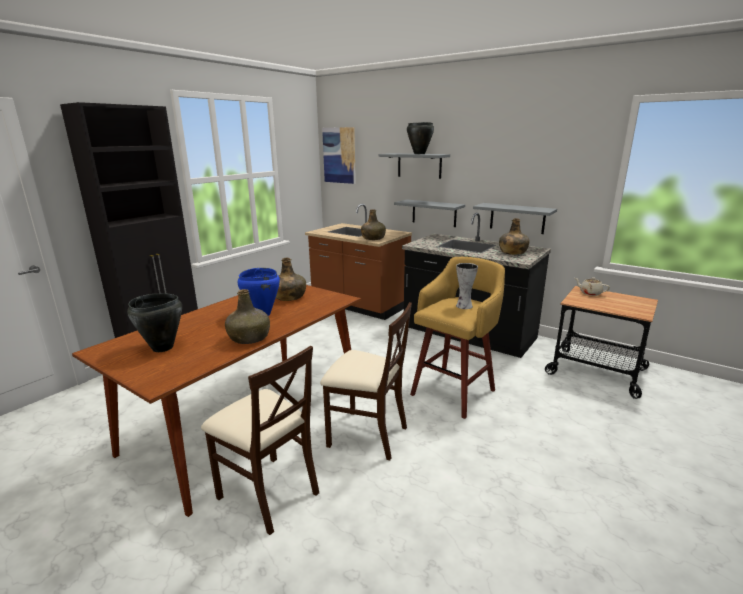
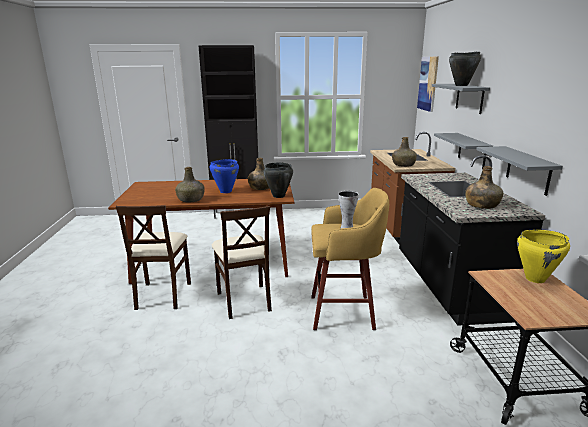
camera: 50 degrees right, 0 degrees up
(162, 348) = (157, 191): black cooking pot -> black cooking pot (278, 196)
(590, 293) = (535, 279): beige teapot -> yellow cooking pot

